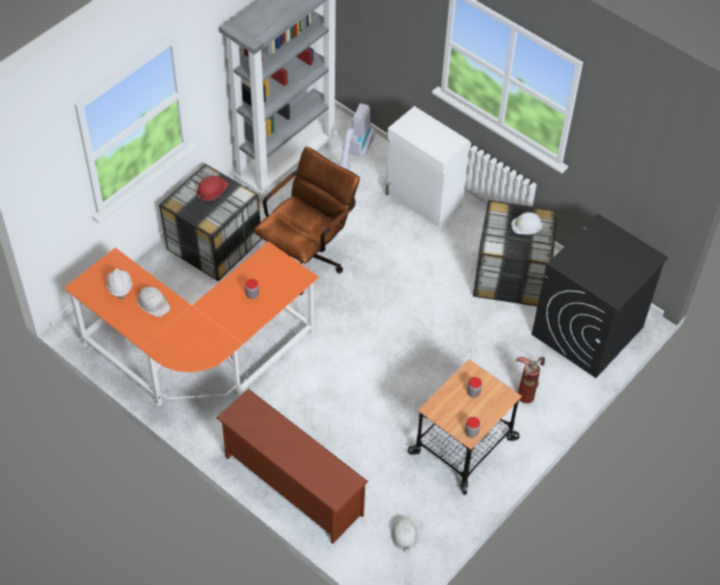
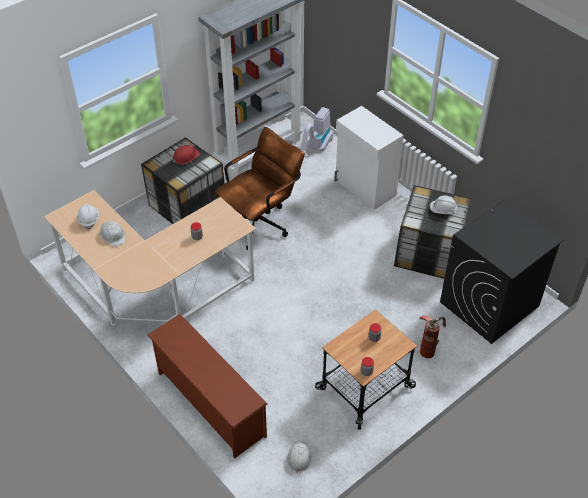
camera: 10 degrees right, 5 degrees down
(199, 359) = (154, 292): orange desk -> beige desk

